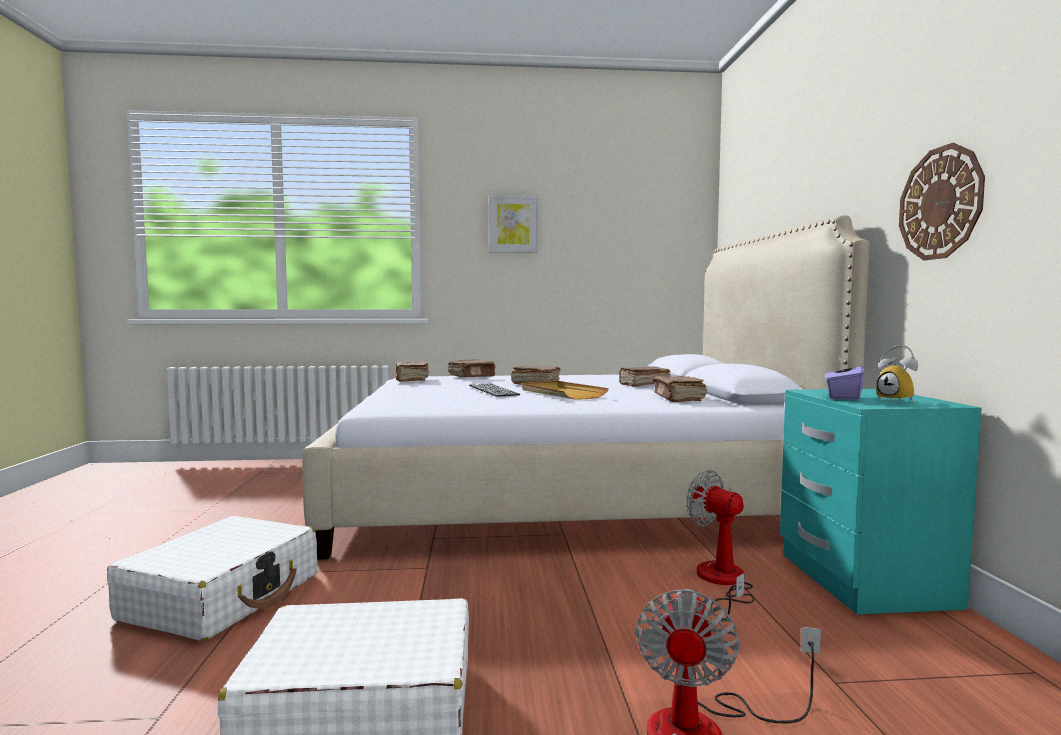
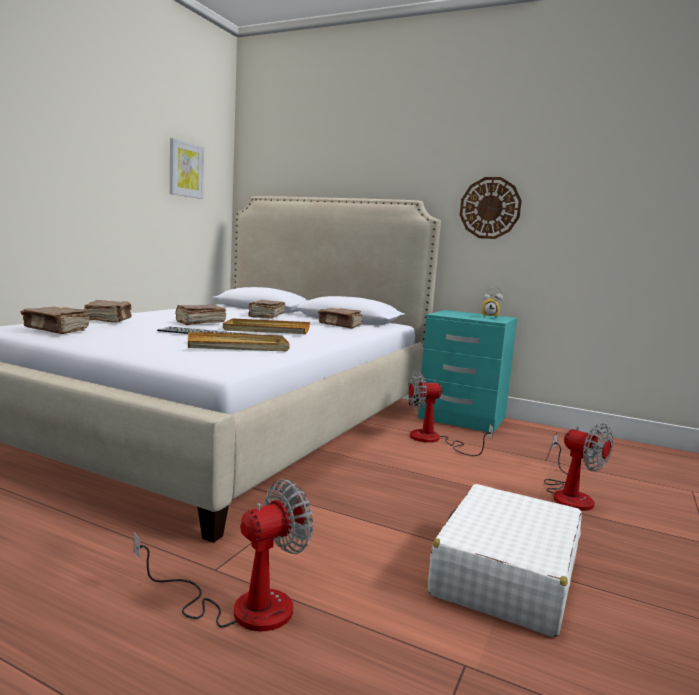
camera: 60 degrees left, 5 degrees up
(223, 596) = (241, 606): white suitcase -> fan
(462, 400) = (238, 346): none -> beige tray
(513, 224) = (82, 139): picture -> picture (186, 169)
(843, 397) = (468, 317): purple tissue box -> none

